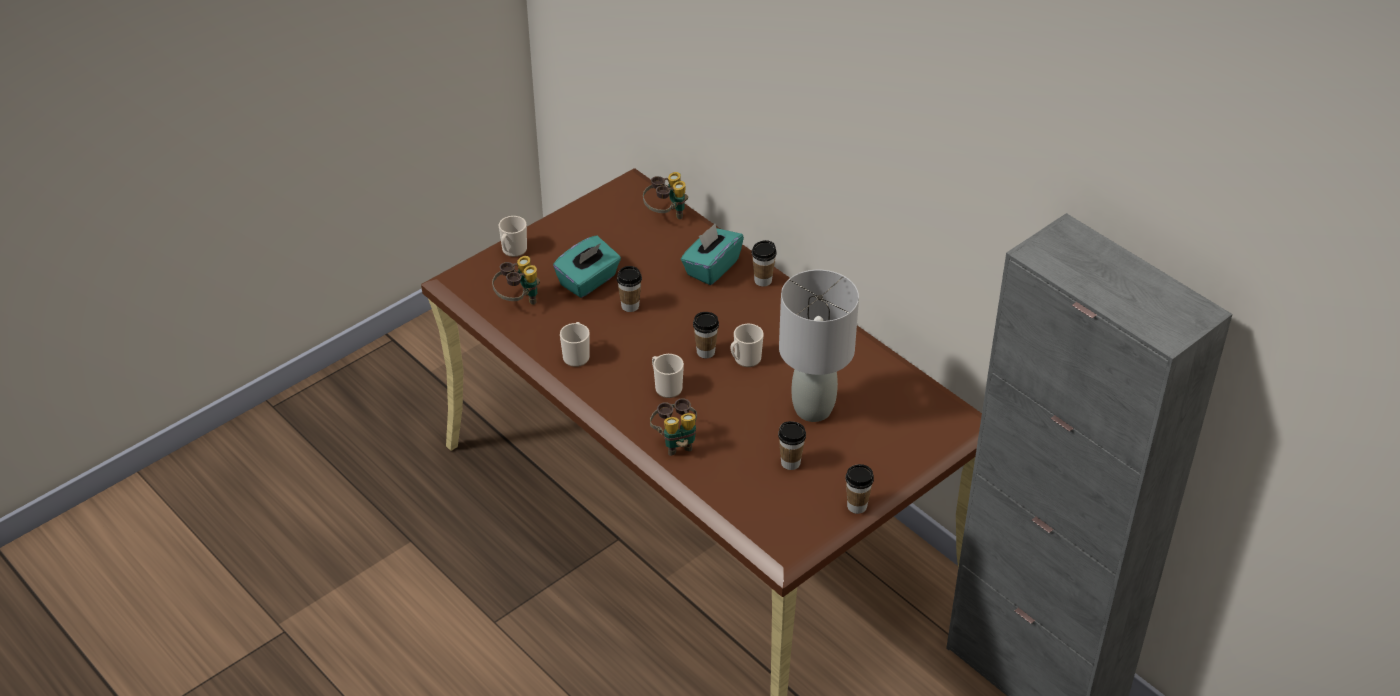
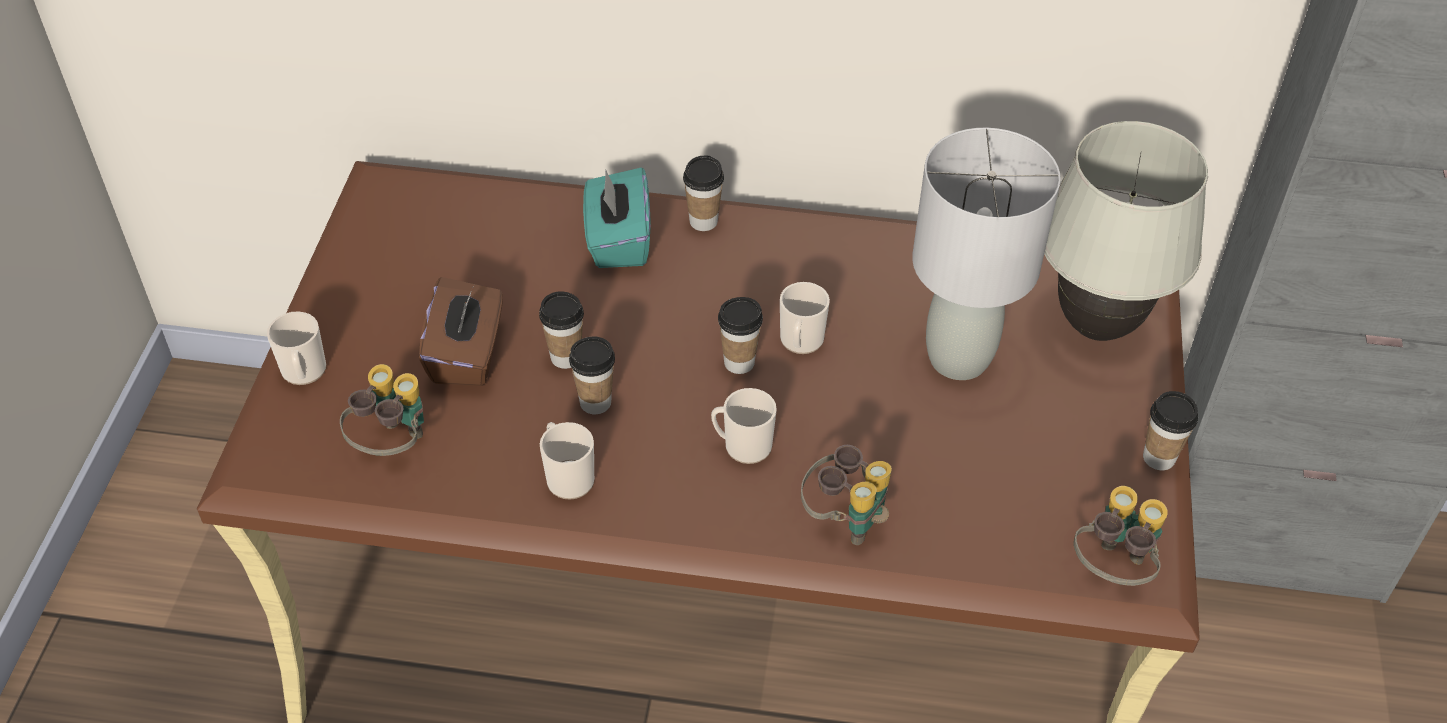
camera: 40 degrees left, 5 degrees up
(588, 281) = (467, 355): turquoise tissue box -> brown tissue box
(666, 215) = (478, 201): binoculars -> binoculars (1113, 569)
(790, 463) = (1017, 451): cup -> cup (595, 402)
(903, 435) = (1098, 326): none -> white table lamp

